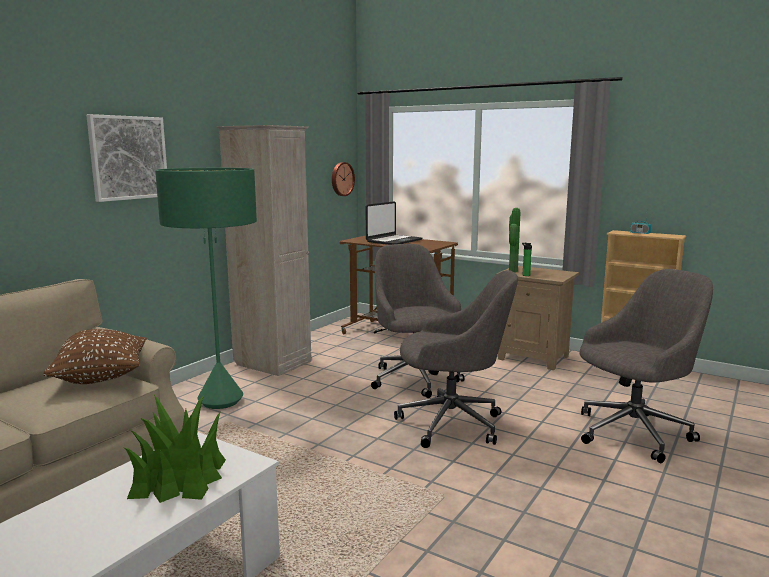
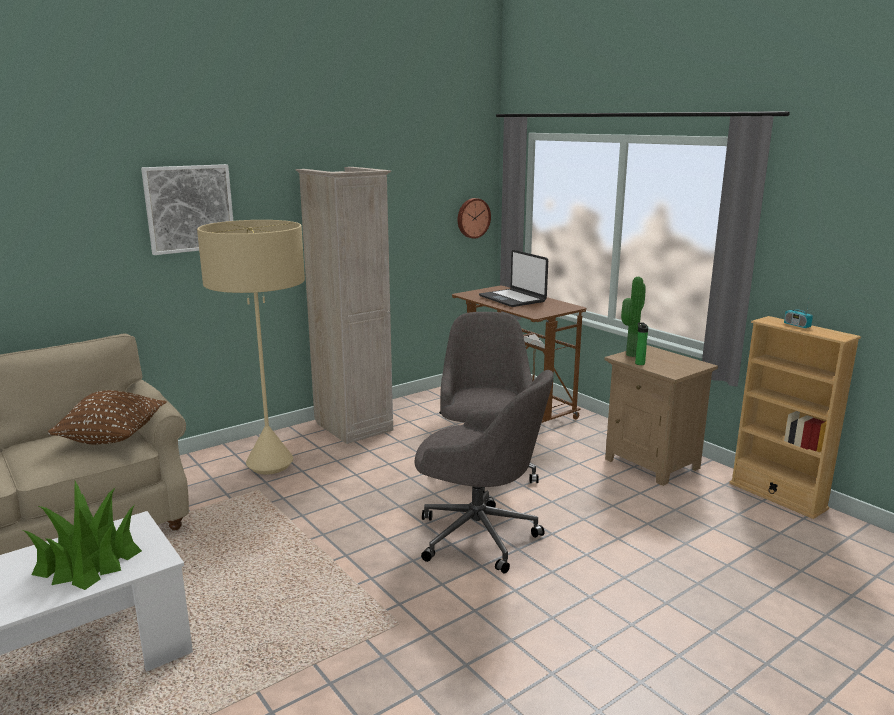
camera: 20 degrees right, 5 degrees up
(221, 402) = (270, 466): green floor lamp -> beige floor lamp
(393, 241) = (512, 299): laptop -> laptop turned 90 degrees clockwise
(633, 433) = (688, 593): grey office chair -> none

